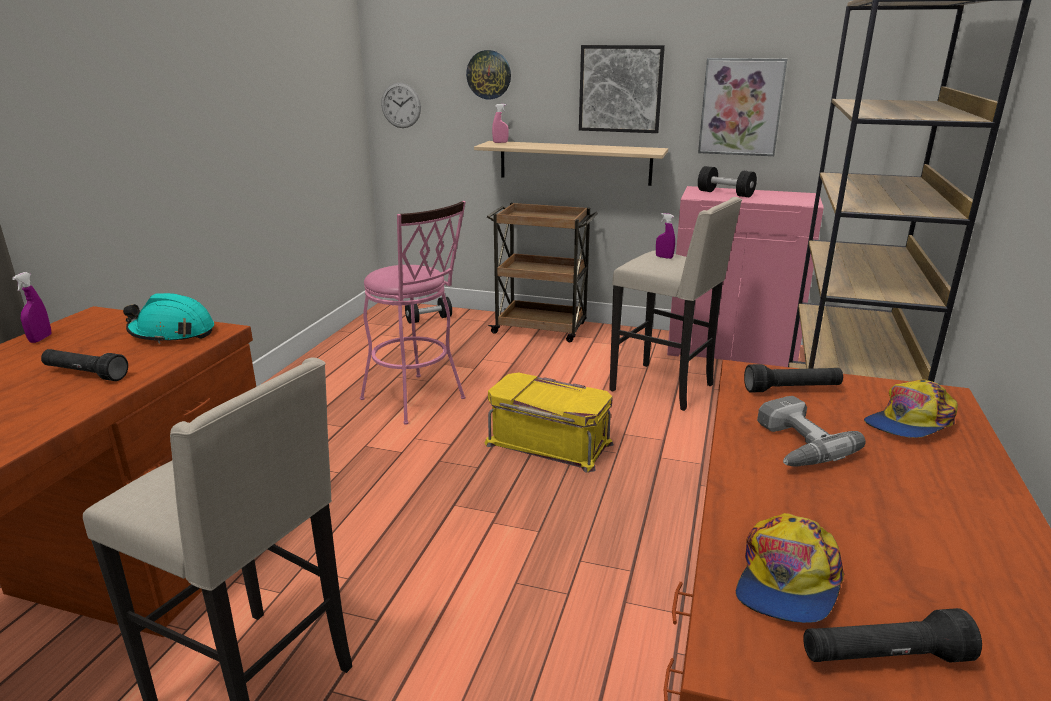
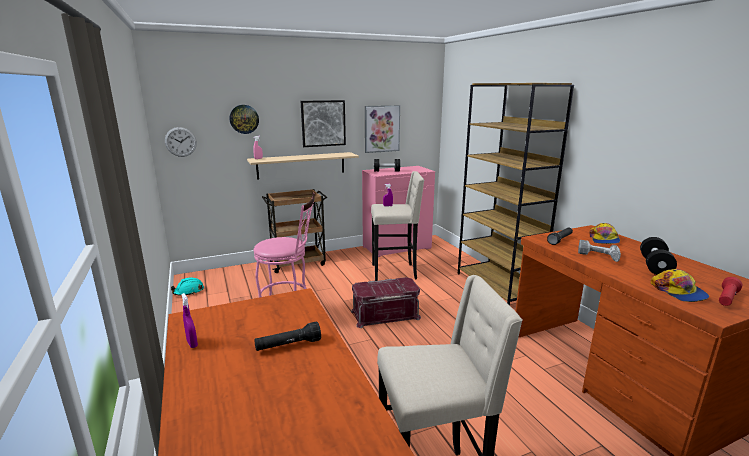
camera: 40 degrees left, 5 degrees down
(172, 333) = (277, 307): turquoise hard hat -> turquoise hard hat (188, 291)
(429, 319) = (225, 277): black dumbbell -> black dumbbell (654, 266)
(549, 442) = (385, 314): yellow storage box -> red storage box
(883, 658) = (726, 299): black flashlight -> red flashlight

